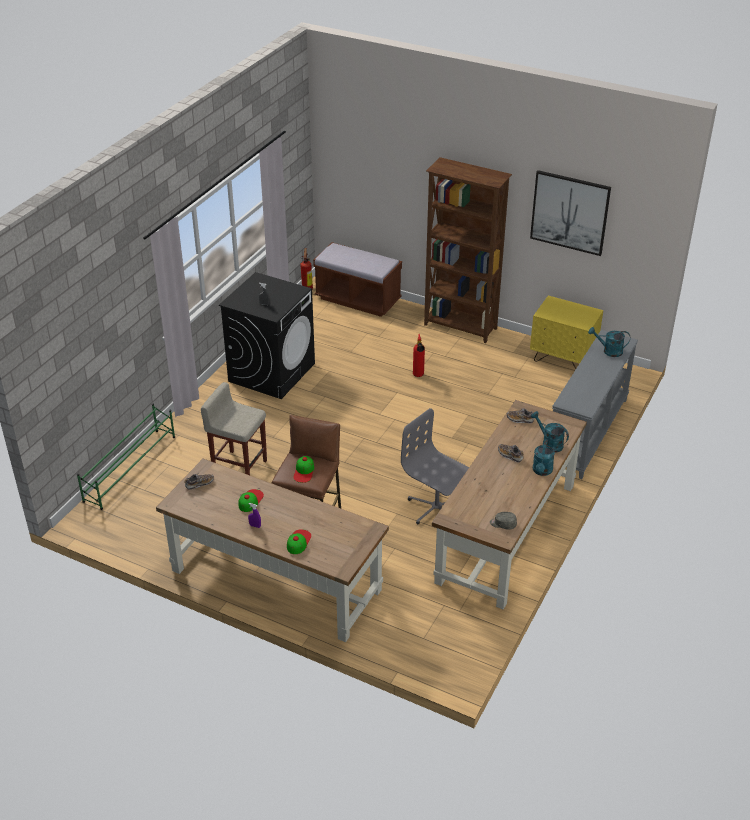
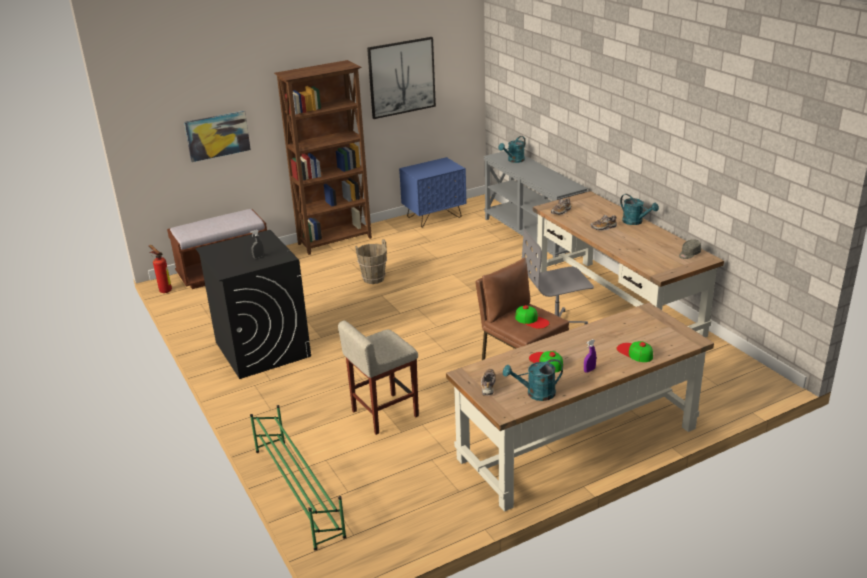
camera: 55 degrees left, 10 degrees down
(385, 188) = (217, 135): none -> picture
(418, 376) = (374, 279): fire extinguisher -> brown bucket
(549, 443) = (603, 210): turquoise watering can -> turquoise watering can (535, 394)
(562, 359) = (434, 217): yellow nightstand -> blue nightstand

